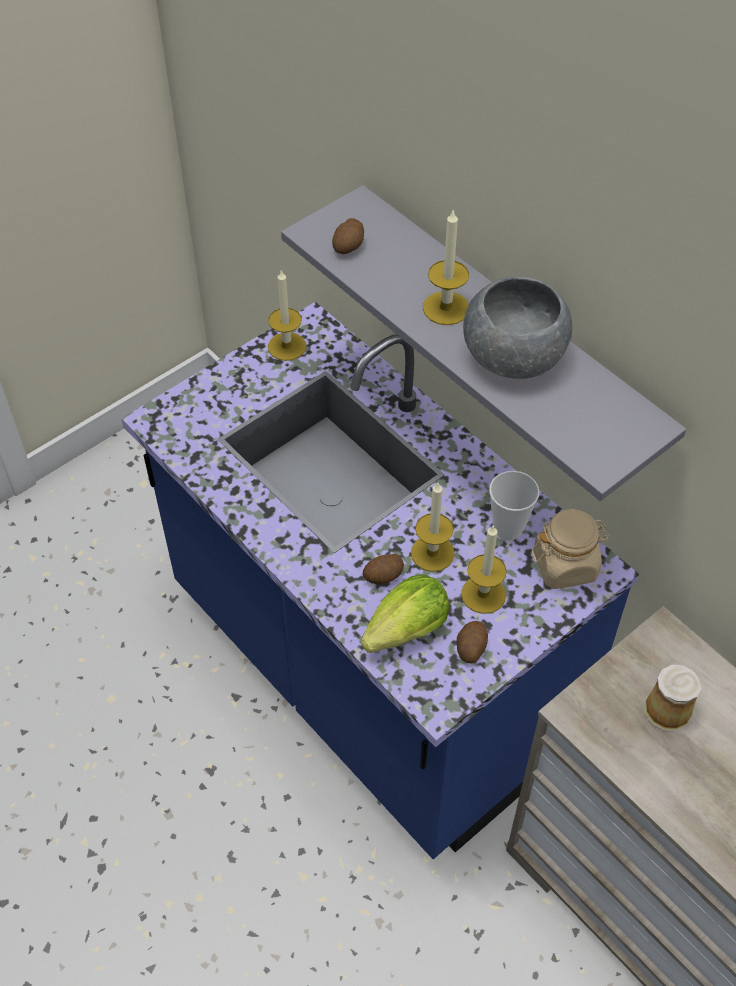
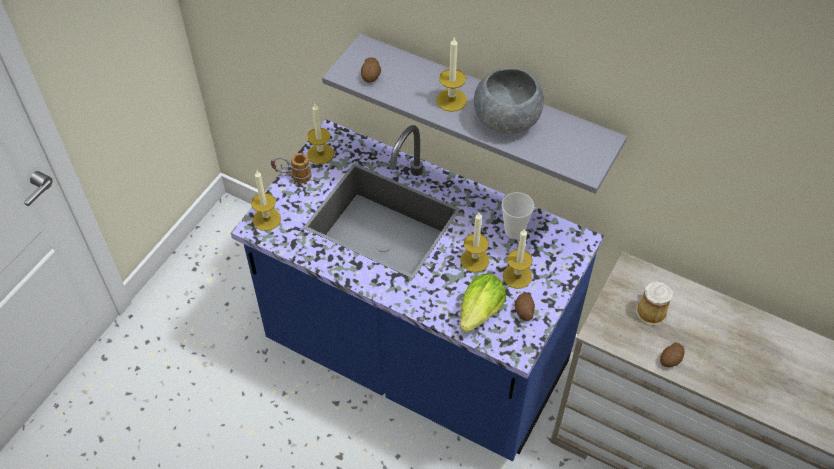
camera: 20 degrees left, 0 degrees up
(175, 414) = (266, 219): none -> candle
(235, 368) = (293, 177): none -> mug
(383, 576) = (451, 284): potato -> potato (671, 359)
(565, 565) = (558, 243): beige jar -> none

